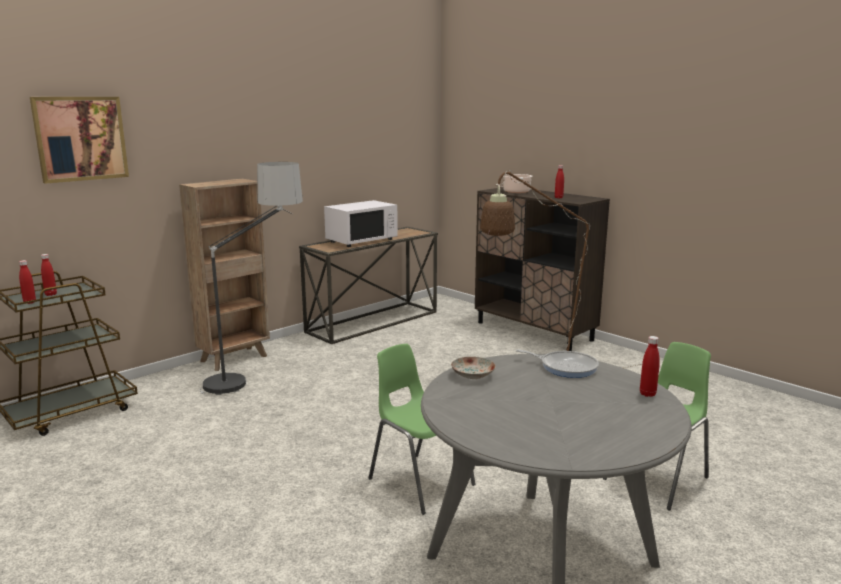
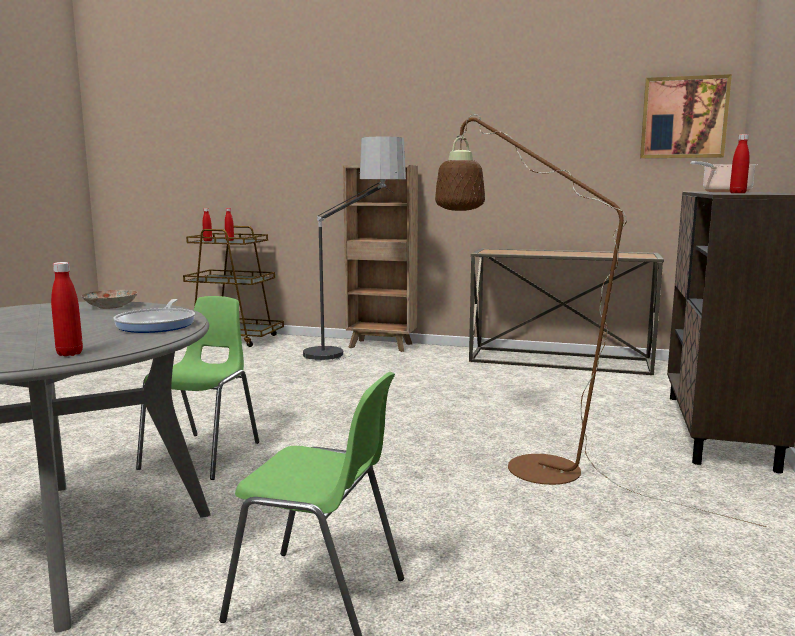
camera: 60 degrees right, 5 degrees down
(80, 138) = (282, 122): picture -> picture (684, 117)
(361, 240) = (548, 252): white microwave -> none

